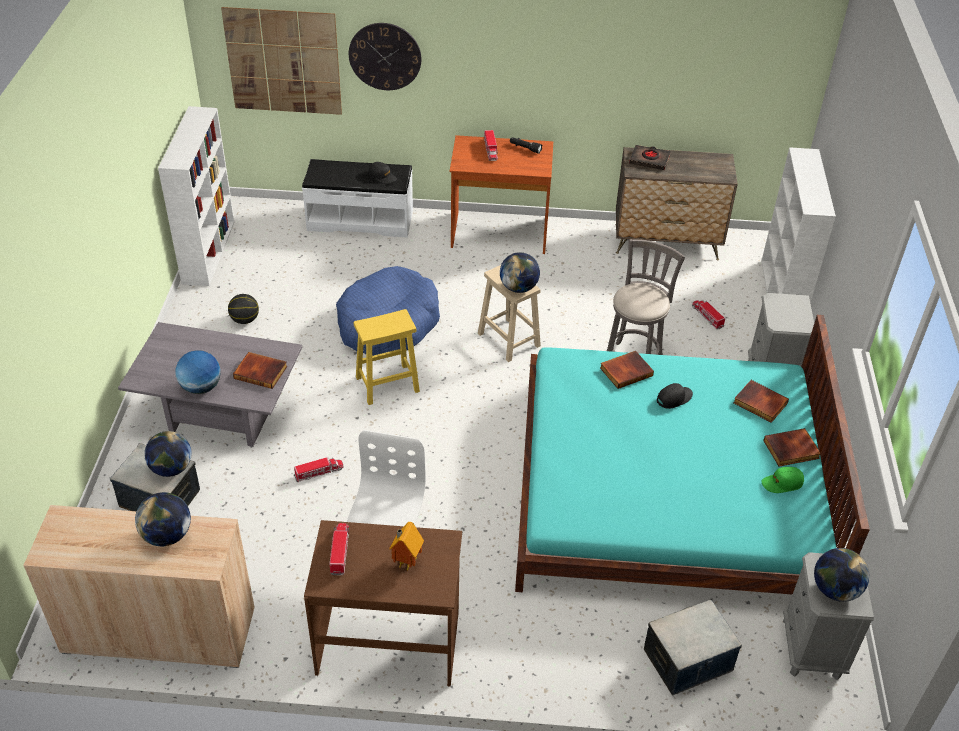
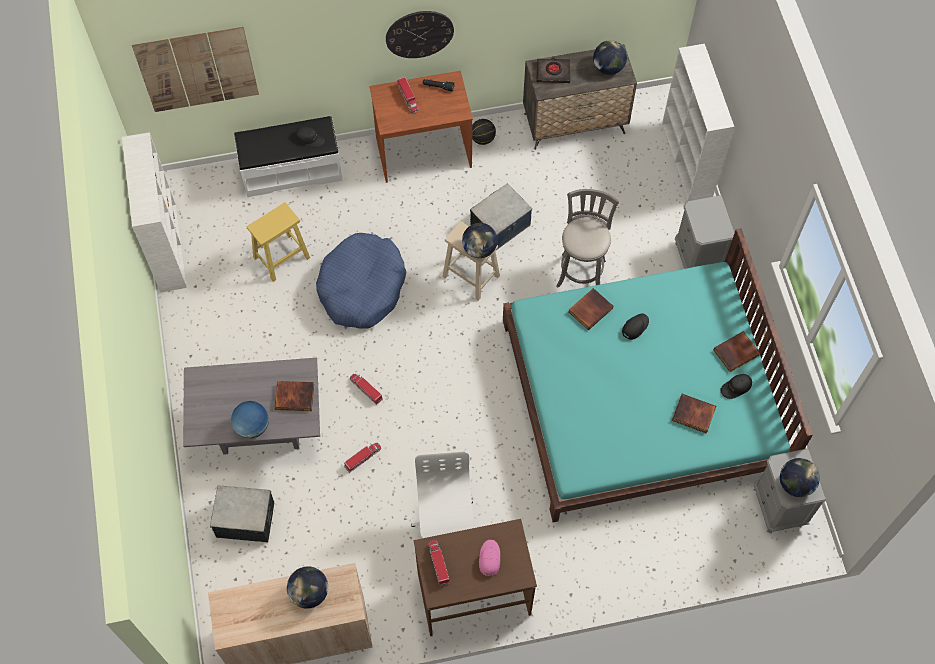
camera: 15 degrees left, 20 degrees up
(171, 469) = (255, 502): globe -> globe (608, 68)
(245, 320) = (235, 317): basketball -> basketball (482, 139)
(385, 56) = (295, 45): wall clock -> wall clock (419, 34)
(388, 384) = (386, 352): yellow stool -> yellow stool (282, 257)
(405, 562) = (489, 558): toy house -> pink cap
(688, 661) = (693, 543): storage box -> storage box (500, 226)
(707, 317) = (630, 203): toy truck -> toy truck (366, 390)
(759, 403) = (702, 313): book -> book (693, 415)
(782, 483) = (736, 387): green cap -> black cap

